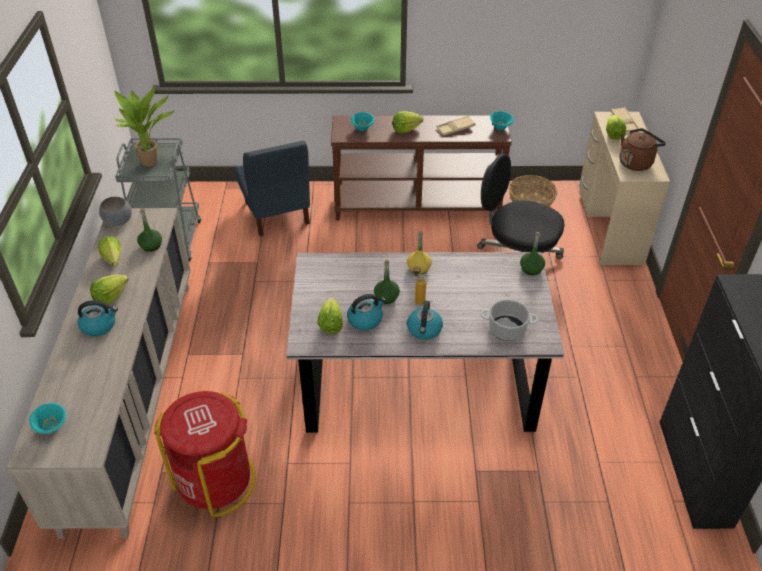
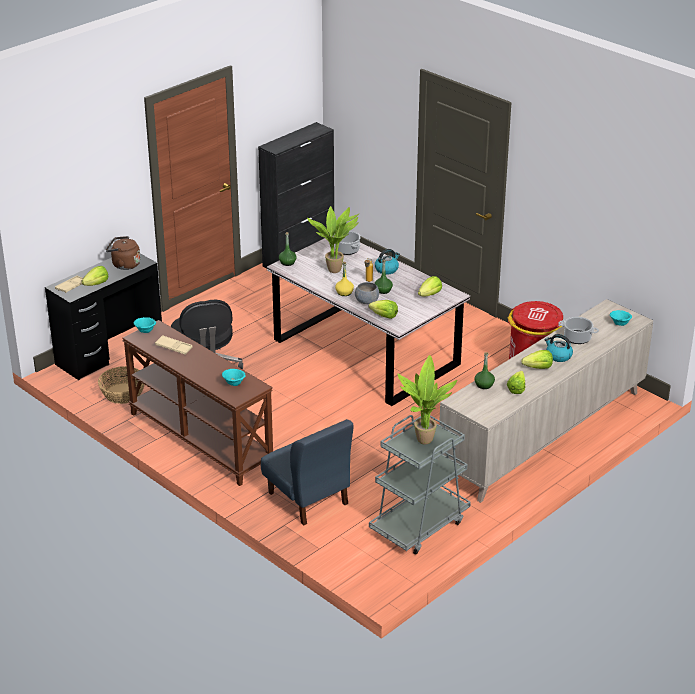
camera: 135 degrees left, 10 degrees down
(94, 366) = (577, 338): none -> cooking pot
(118, 221) = (490, 413): grey bowl -> grey bowl (367, 301)
(276, 213) = (308, 499): blue chair -> blue chair turned 120 degrees clockwise
(365, 320) = (409, 287): kettle -> none
(405, 129) = (207, 366): lettuce -> lettuce (384, 316)
(473, 292) = (335, 269): none -> potted plant
(610, 227) = (109, 351): beige desk -> black desk

